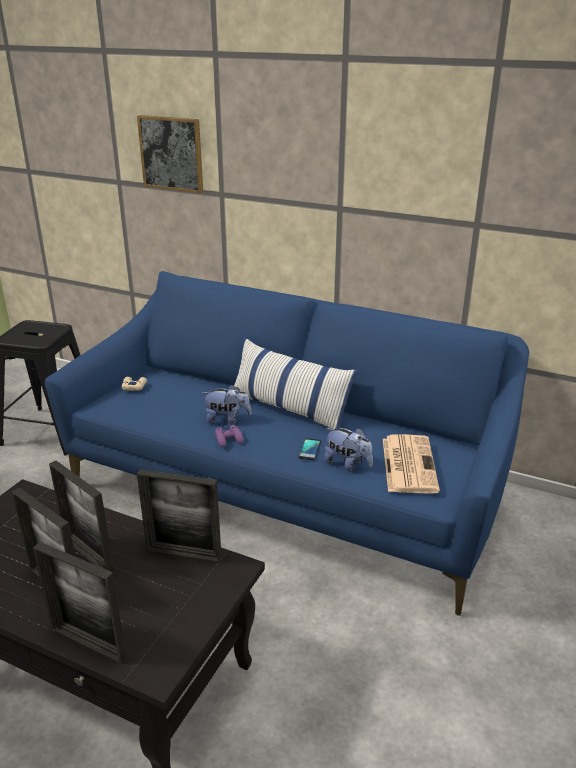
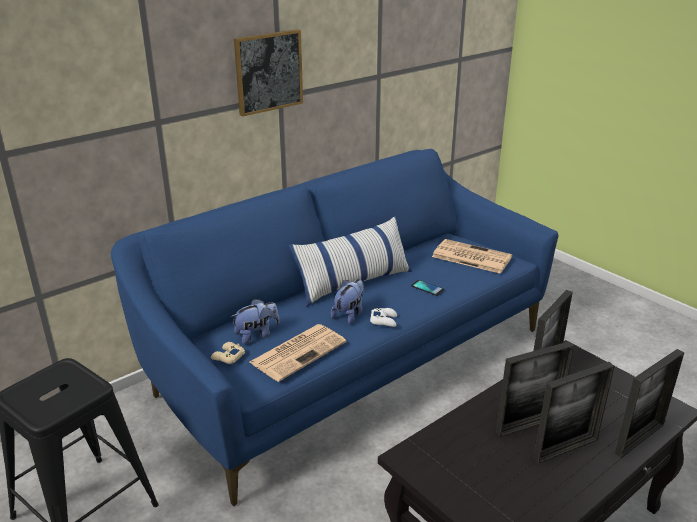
camera: 65 degrees left, 0 degrees up
(153, 411) = (299, 351): none -> newspaper
(171, 153) = (90, 92): picture -> picture (268, 72)
(229, 439) = (384, 320): purple game controller -> white game controller
(347, 464) = (456, 278): plush toy -> plush toy (256, 335)

